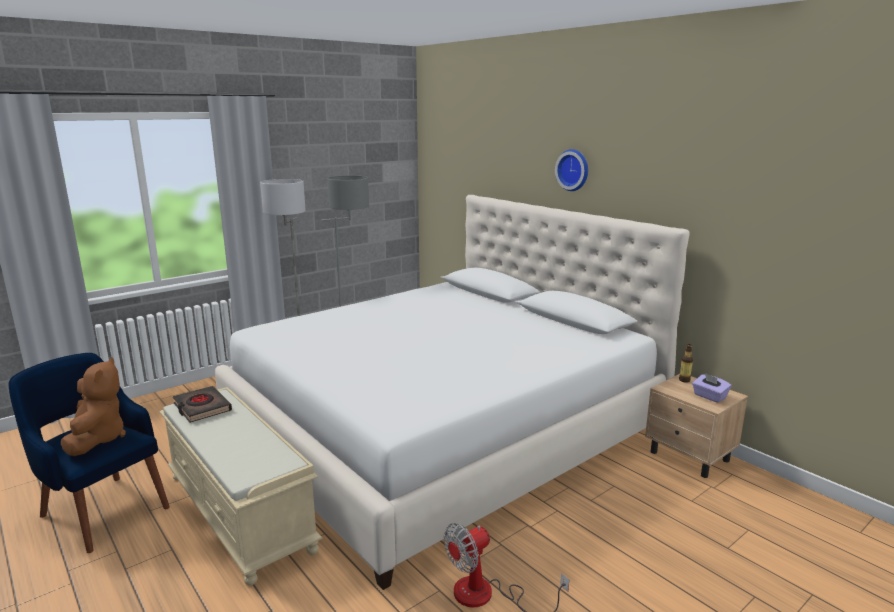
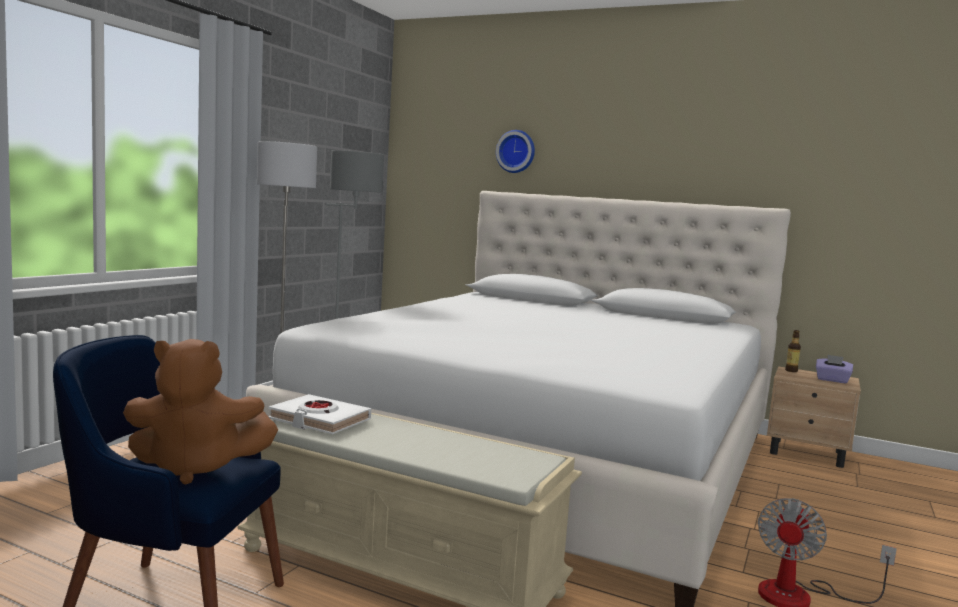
camera: 25 degrees left, 10 degrees down
(97, 439) = (196, 468): brown plush toy -> brown plush toy turned 120 degrees clockwise
(202, 408) = (319, 420): black book -> white book
(574, 170) = (632, 157): wall clock -> wall clock (516, 151)

